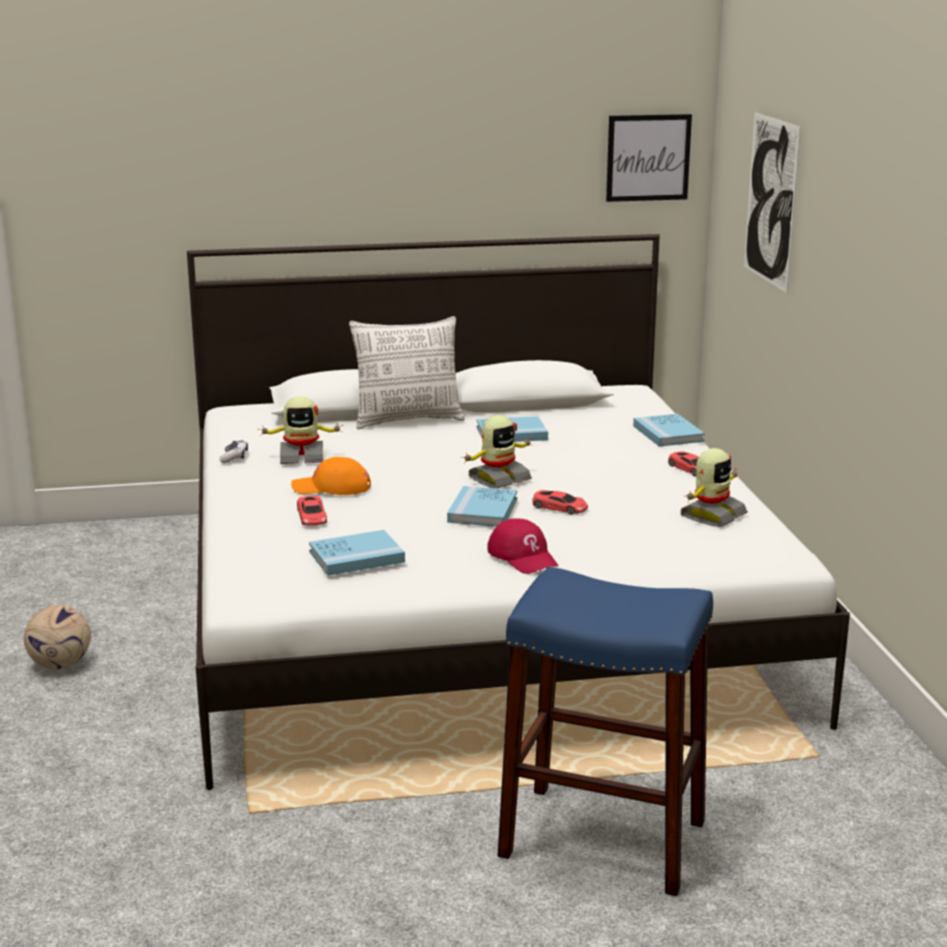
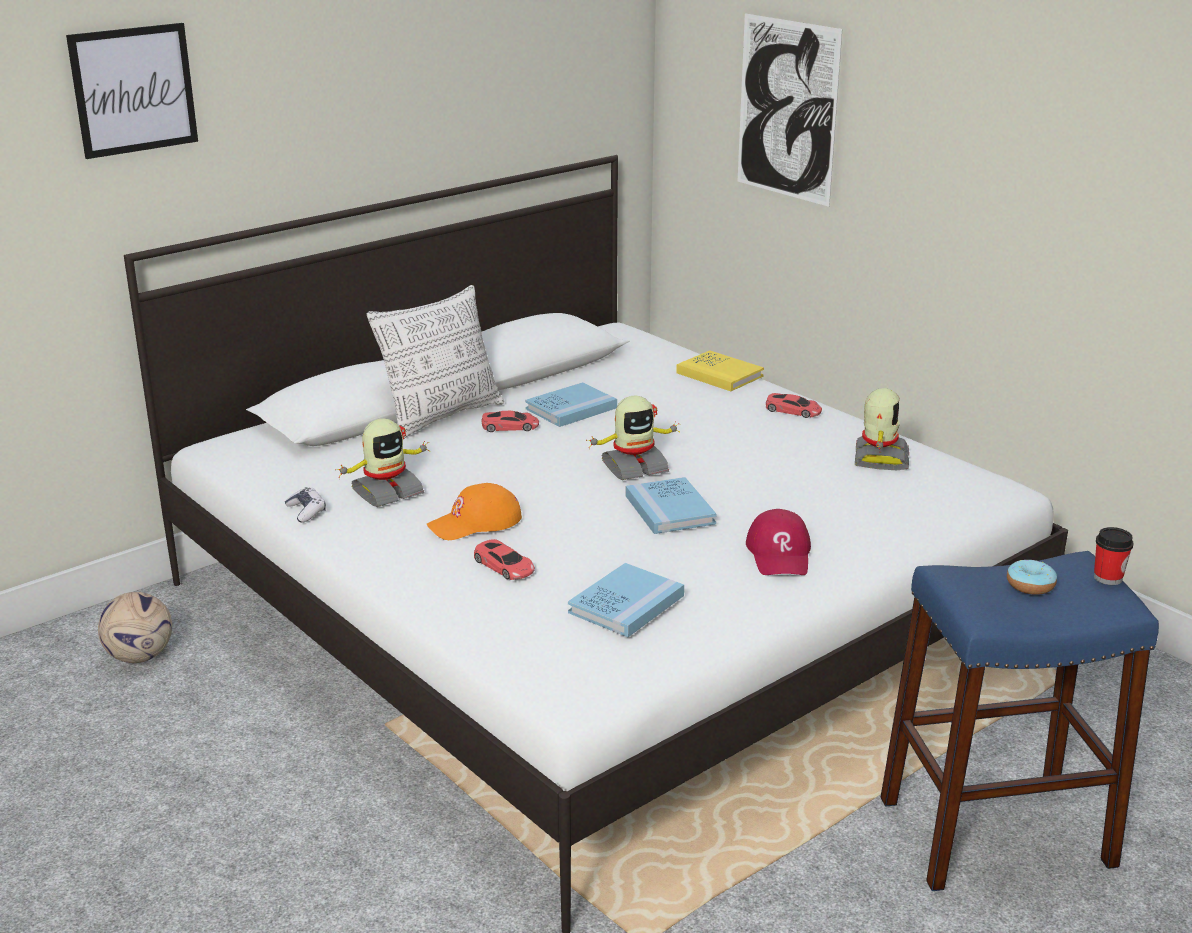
camera: 30 degrees left, 5 degrees up
(60, 665) = (206, 839): football -> football (139, 657)
(498, 479) = (634, 467): toy robot -> toy robot turned 45 degrees clockwise
(523, 556) = (780, 554): red cap -> red cap turned 60 degrees clockwise
(560, 507) = (734, 485): red toy car -> red toy car (510, 426)
(615, 598) = (1030, 585): none -> donut
(648, 157) = (599, 71): picture -> picture (134, 90)
(668, 433) = (719, 374): blue book -> yellow book
(684, 608) = (1107, 578): none -> cup

